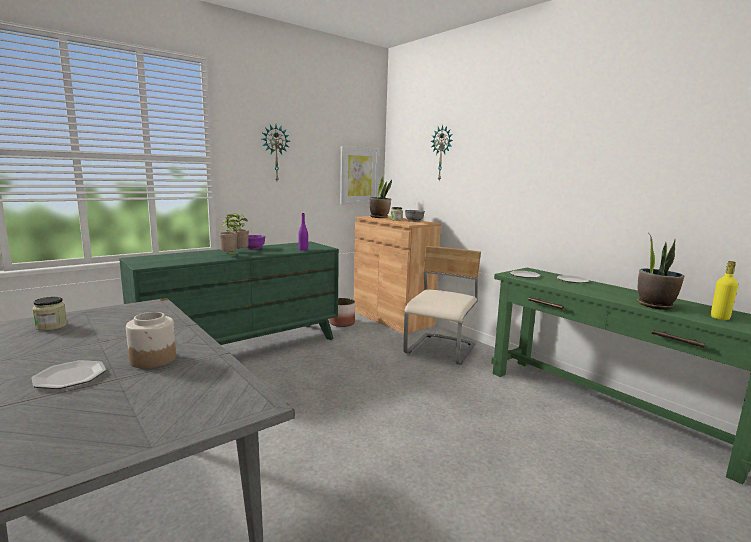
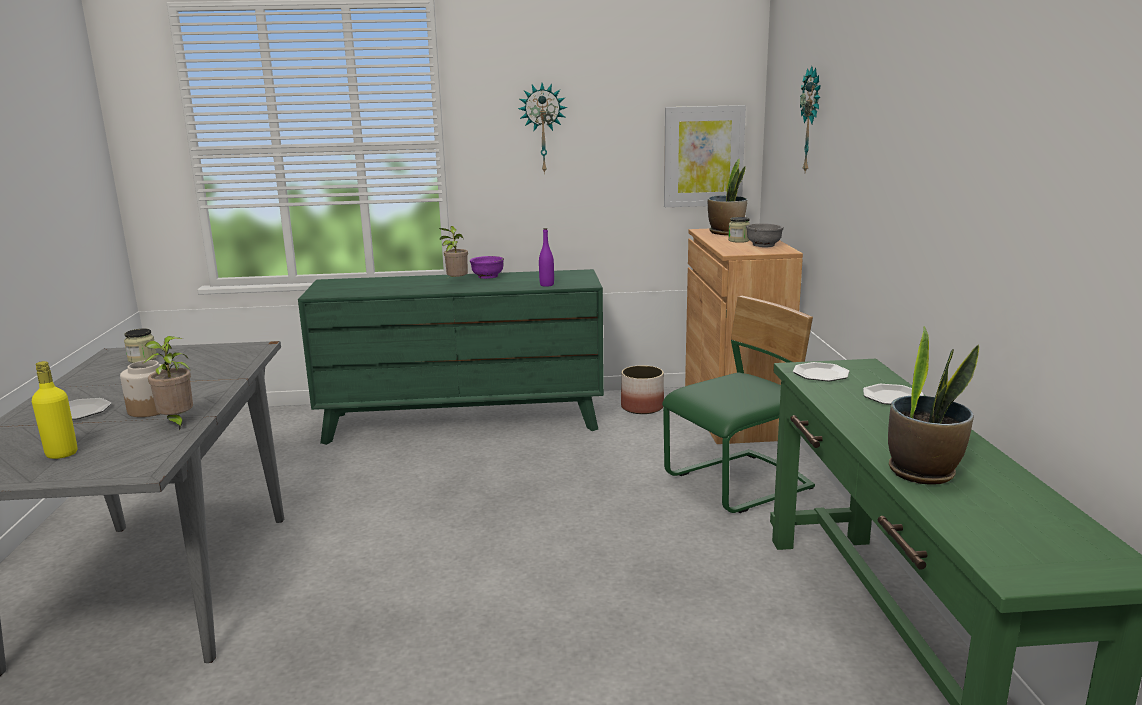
camera: 35 degrees right, 5 degrees up
(229, 256) = (431, 288): potted plant -> potted plant (177, 423)
(441, 350) = (739, 484): beige chair -> green chair
(720, 317) = (997, 522): yellow bottle -> yellow bottle (62, 454)

